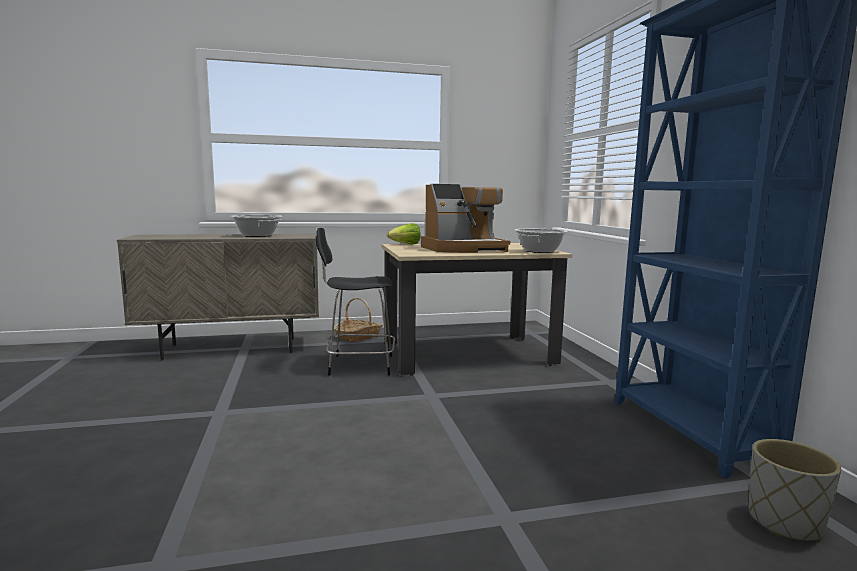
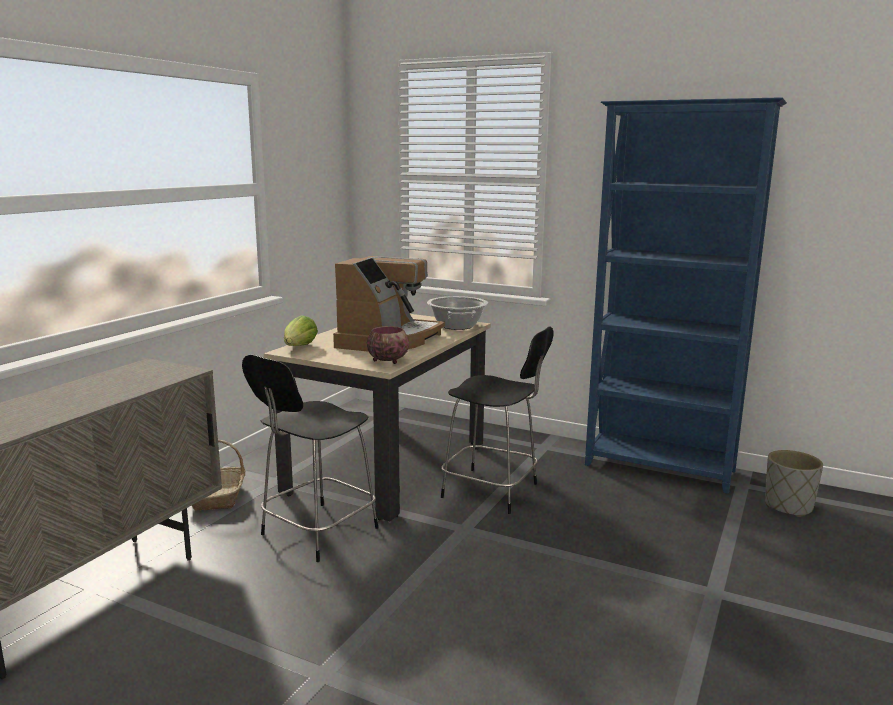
camera: 50 degrees left, 5 degrees up
(257, 235) = (98, 388): cooking pot -> none
(421, 253) = (388, 361): none -> bowl
(500, 388) = (493, 491): none -> black chair

